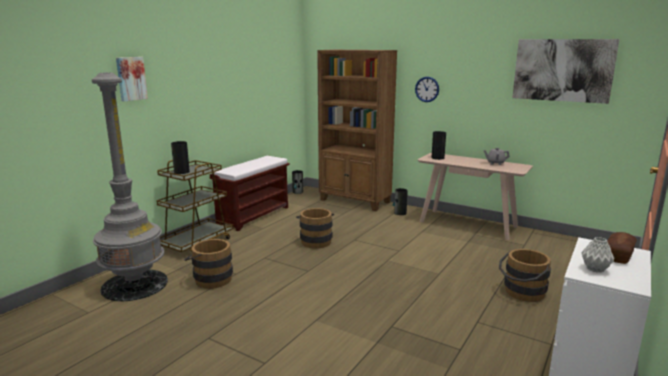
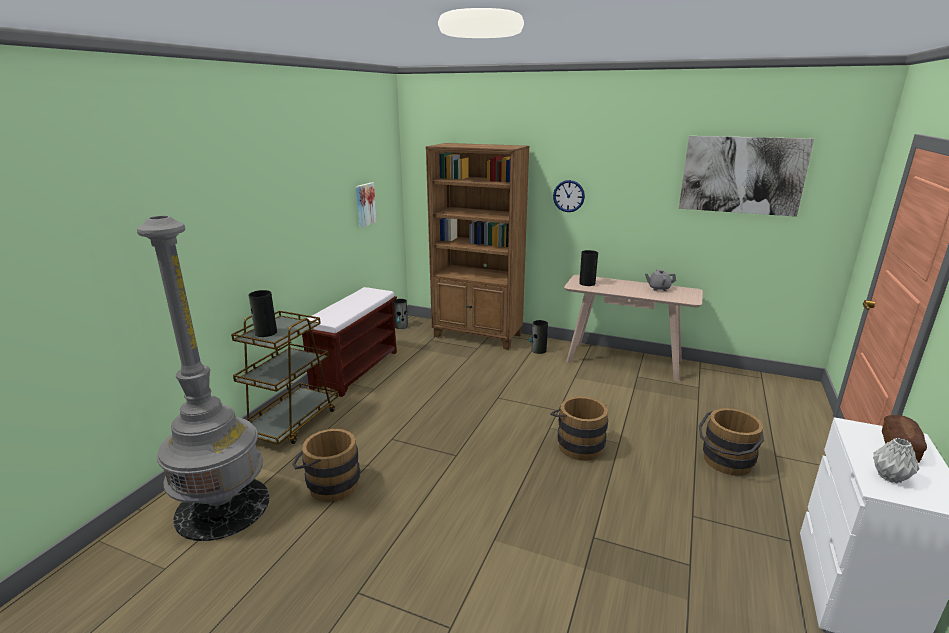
camera: 10 degrees left, 5 degrees up
(131, 78) = (184, 210): picture -> picture (364, 204)
(315, 241) = (449, 404): brown bucket -> brown bucket (577, 444)

